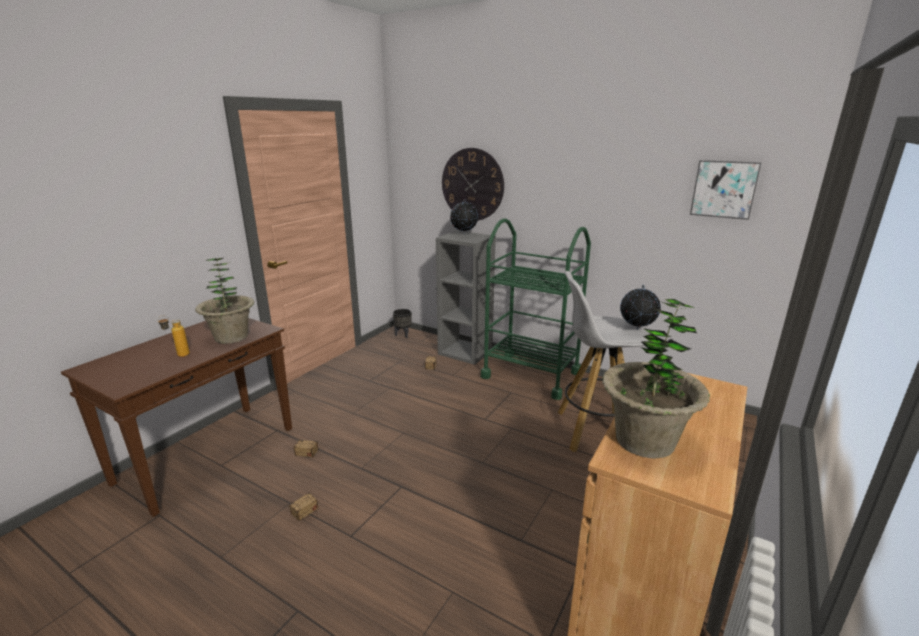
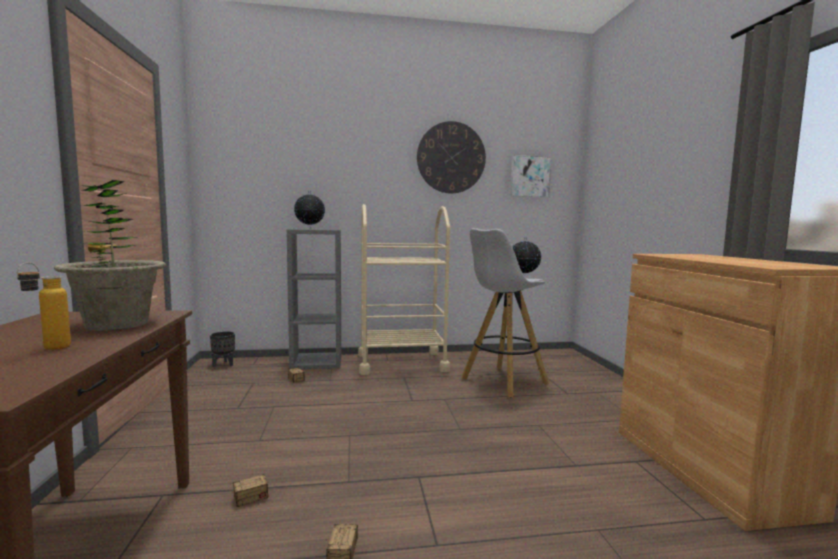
camera: 40 degrees left, 15 degrees down
(472, 185) = (309, 180): wall clock -> wall clock (451, 158)
(531, 375) = (401, 363): green cart -> beige cart
(645, 441) = (753, 263): potted plant -> none

